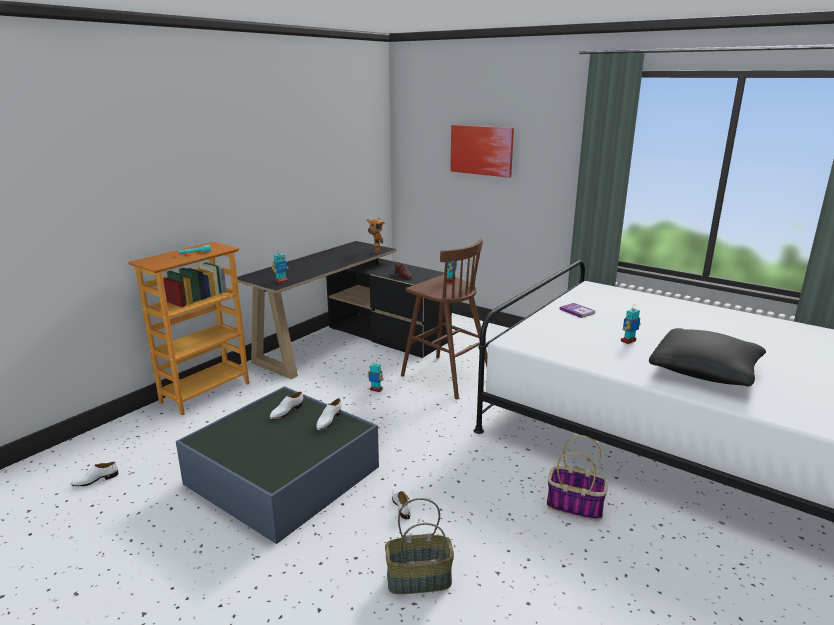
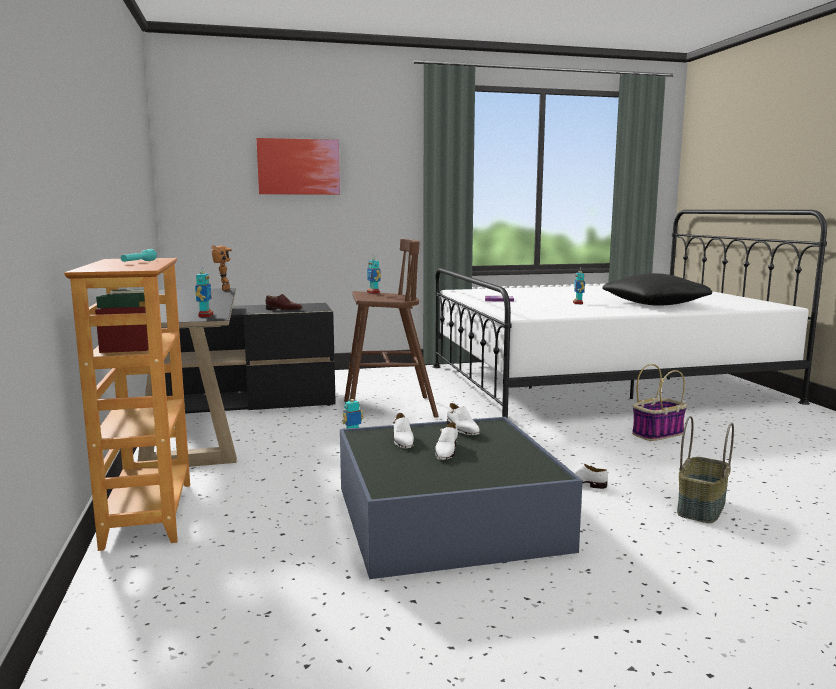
camera: 50 degrees left, 10 degrees down
(95, 480) = (233, 649): white shoe -> white shoe (446, 451)

